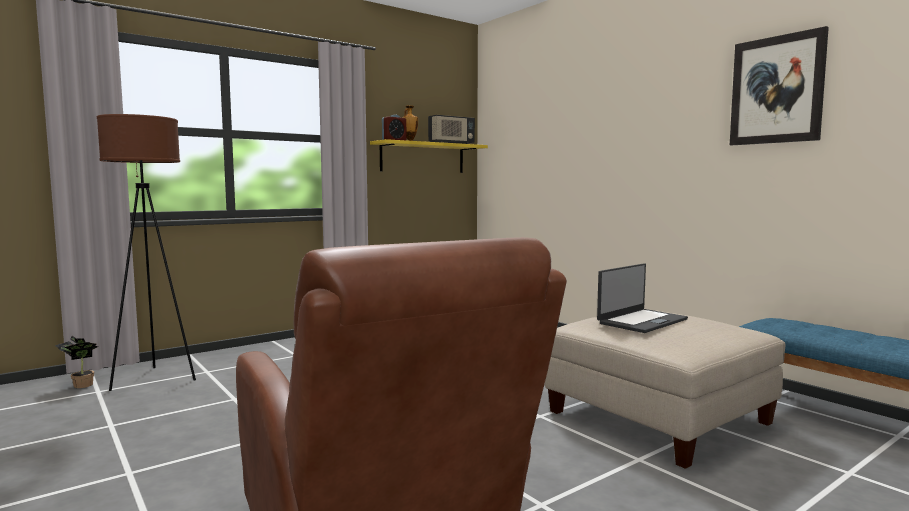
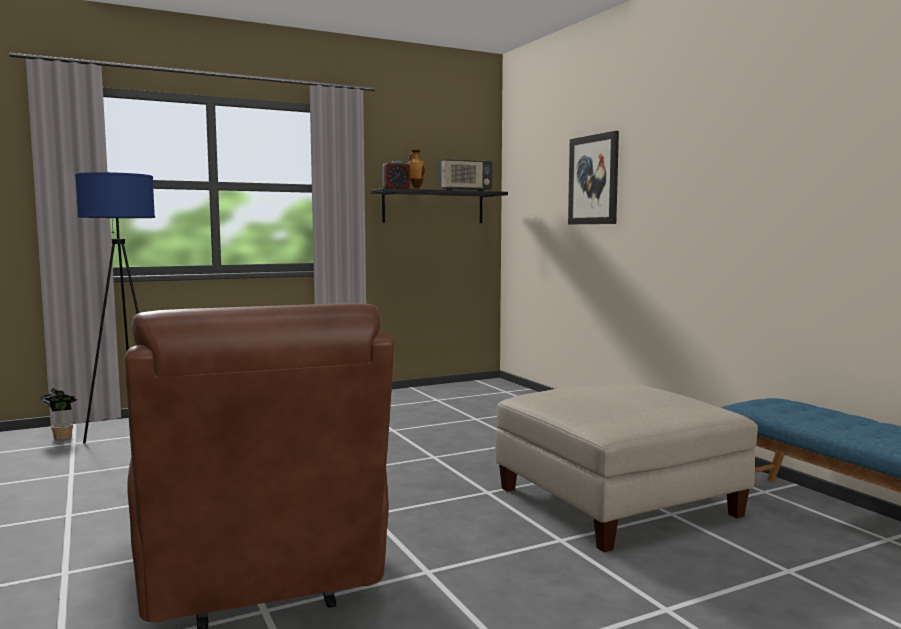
camera: 10 degrees right, 0 degrees up
(154, 379) = (129, 435): brown floor lamp -> blue floor lamp
(423, 158) = (433, 207): yellow shelf -> black shelf
(641, 321) = (599, 394): laptop -> none
(776, 90) = (785, 133): picture -> picture (593, 180)

